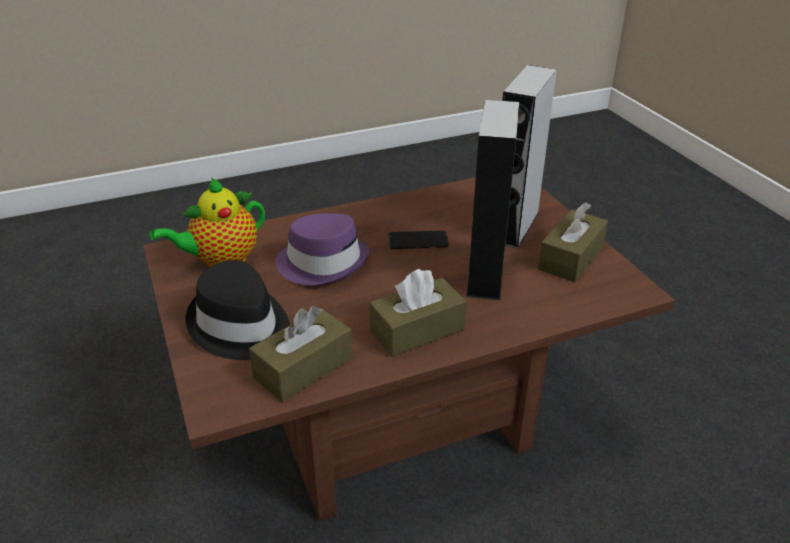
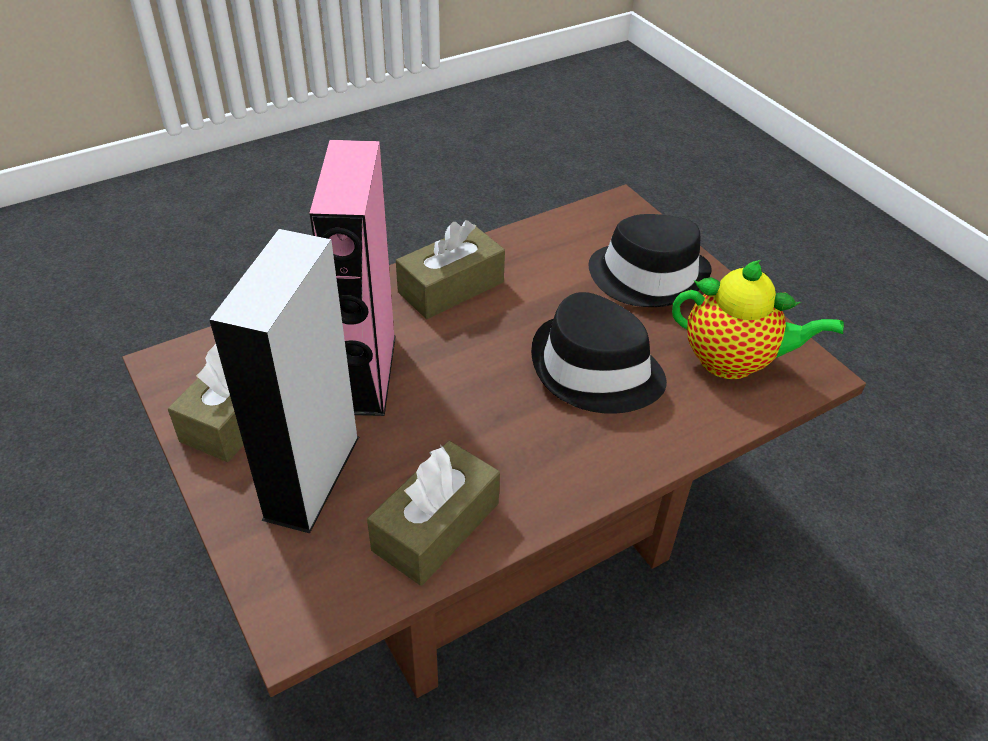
camera: 170 degrees right, 10 degrees up
(221, 261) = (734, 362): teapot -> teapot turned 60 degrees clockwise
(303, 368) = (558, 241): brown tissue box -> brown tissue box (436, 526)
(323, 263) = (595, 371): purple hat -> black hat
(418, 241) = (469, 426): phone -> none
(486, 274) = (367, 373): grey speaker -> pink speaker

